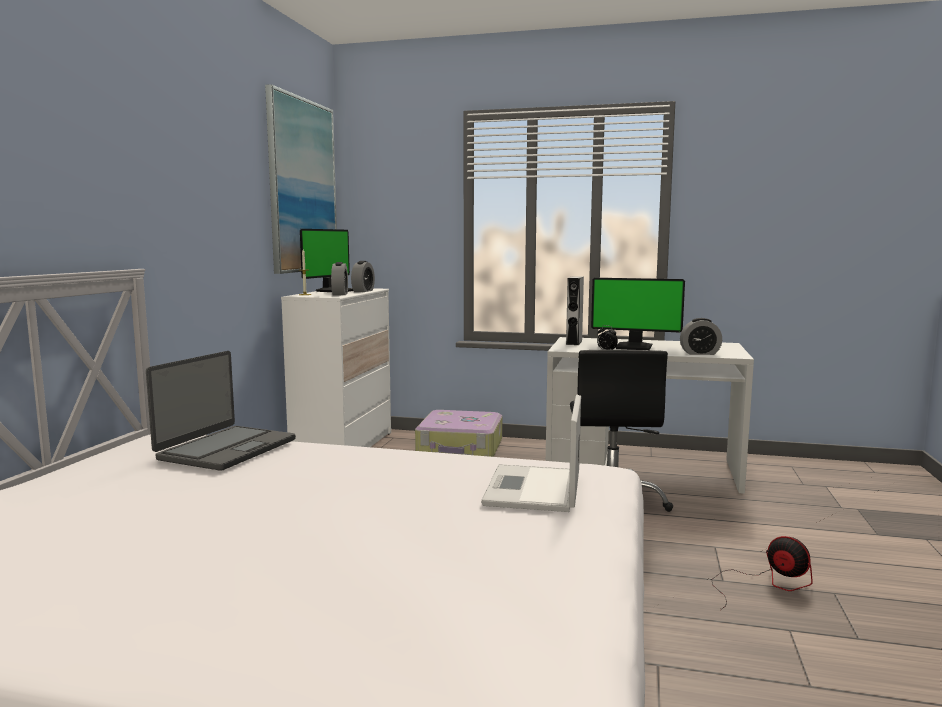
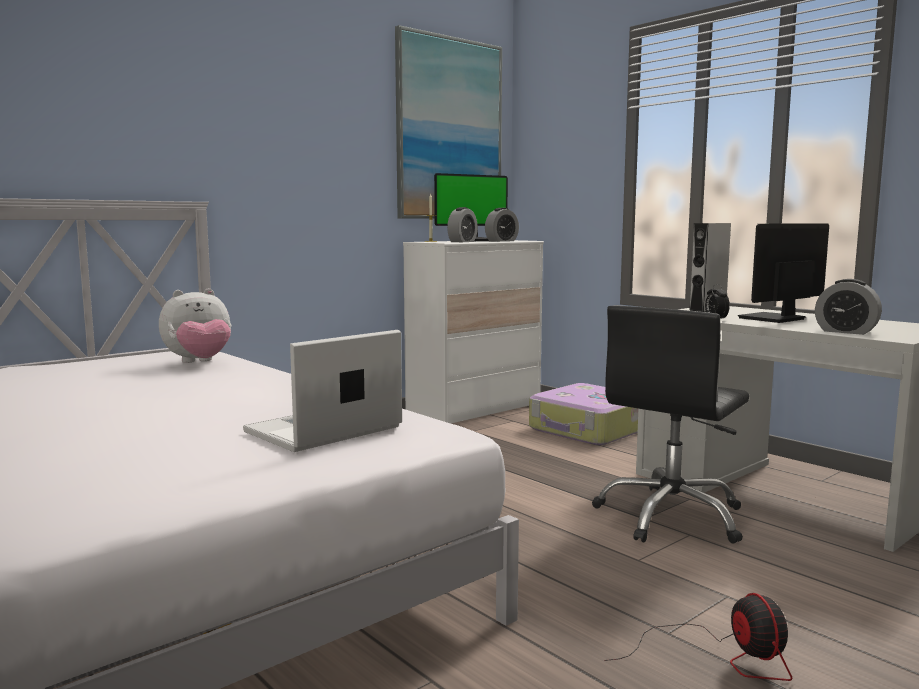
camera: 35 degrees right, 0 degrees up
(226, 449) = (199, 362): laptop -> plush toy
(634, 347) = (773, 319): monitor -> monitor turned 90 degrees clockwise

